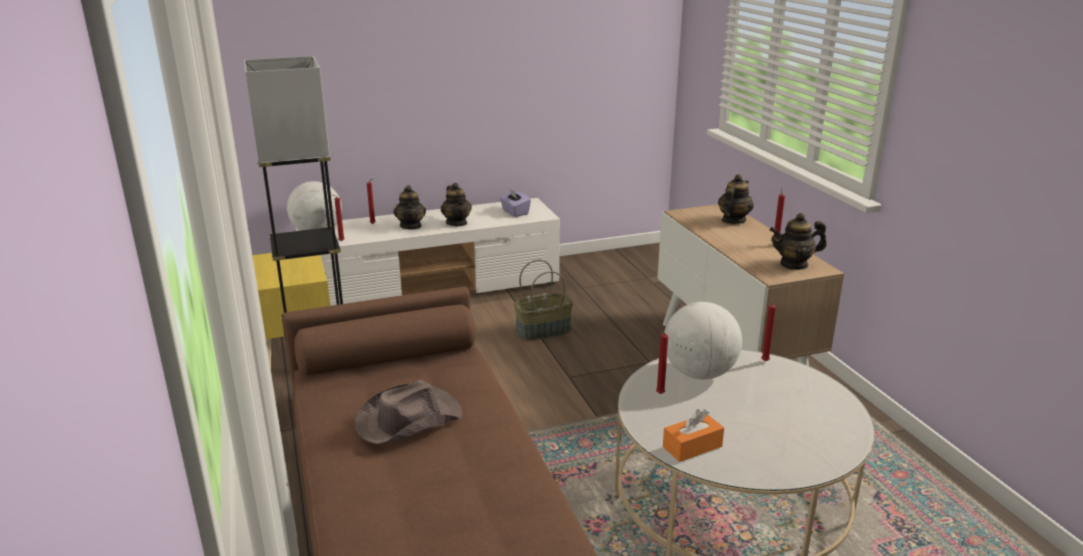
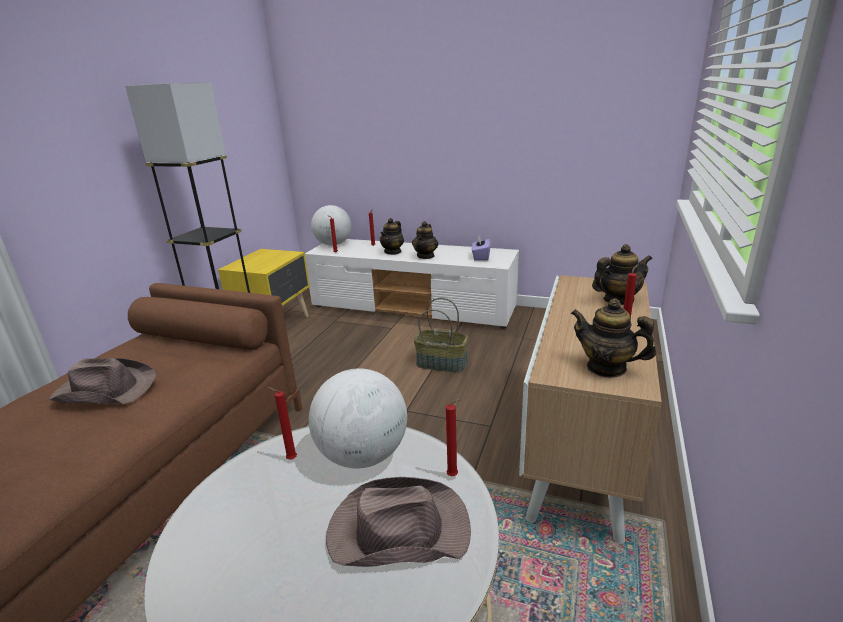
camera: 40 degrees right, 0 degrees up
(692, 447) = (207, 539): orange tissue box -> none
(781, 395) = (397, 530): none -> brown hat

